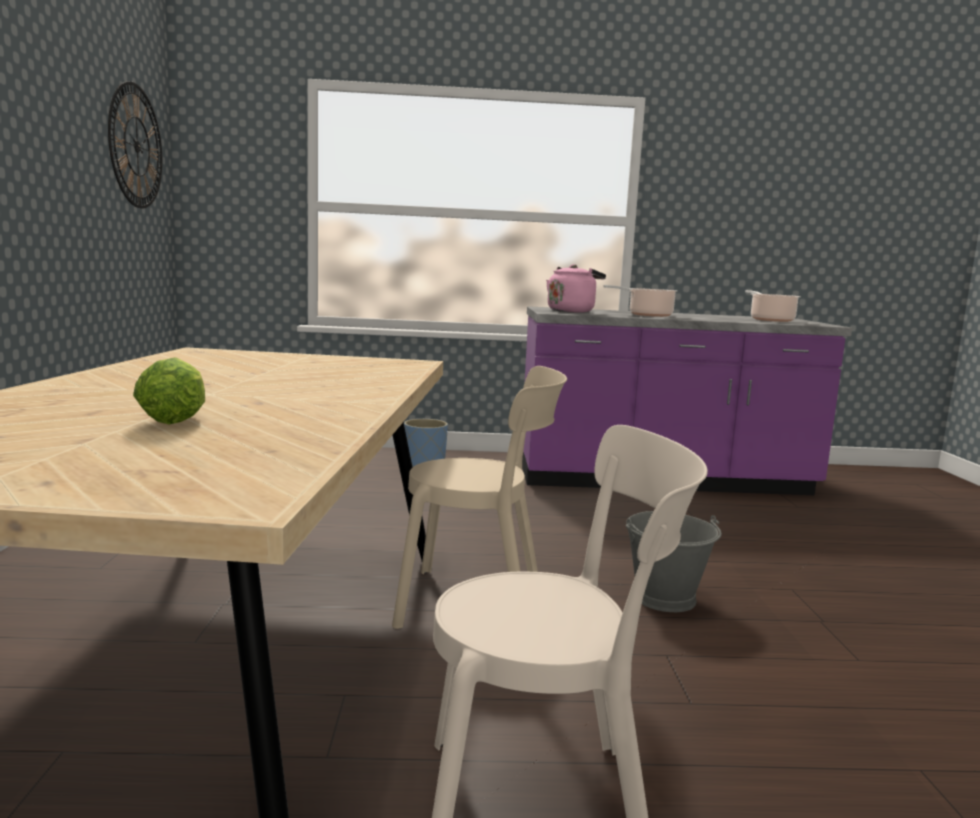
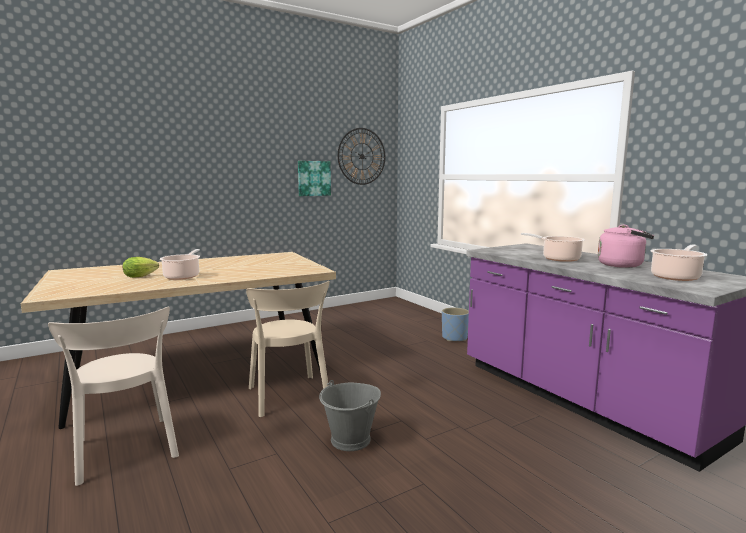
camera: 60 degrees right, 0 degrees up
(79, 181) = (313, 178): none -> picture
(271, 402) = (183, 276): none -> cooking pot
(572, 311) = (514, 250): pink kettle -> pink kettle (623, 265)

